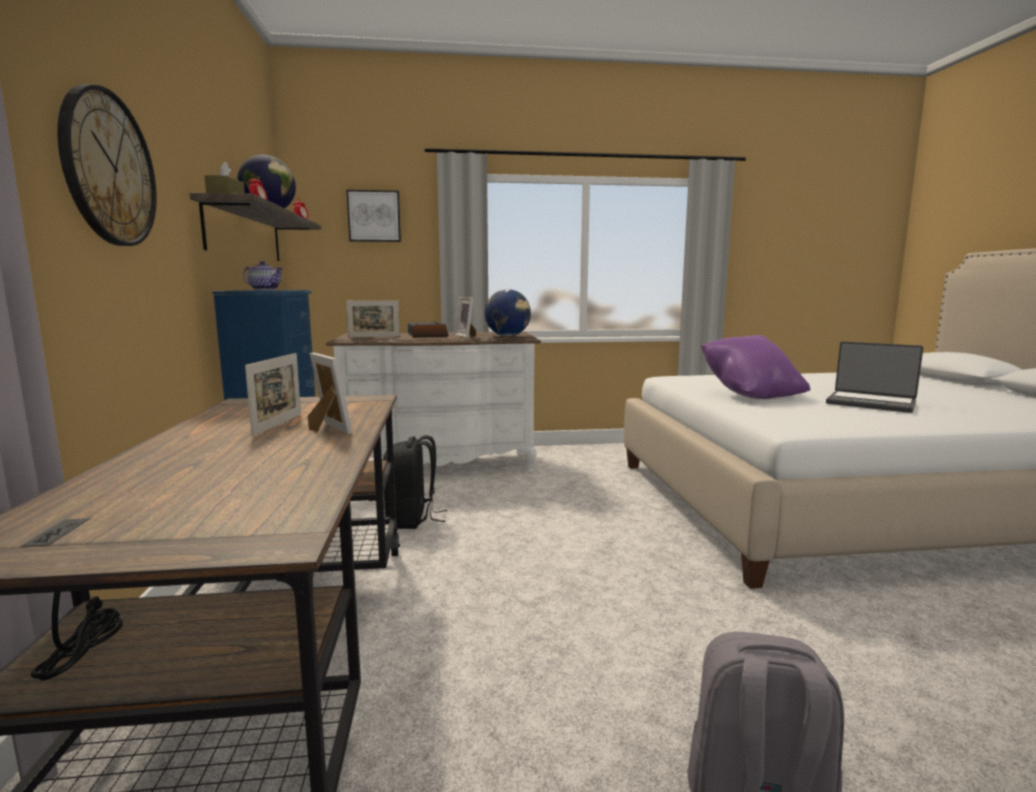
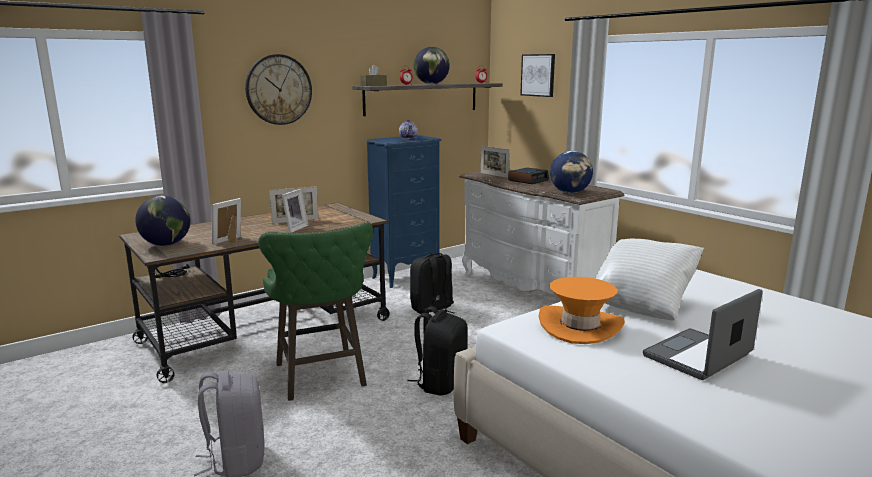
camera: 60 degrees right, 5 degrees up
(188, 525) = (166, 244): none -> globe
(466, 336) = (543, 187): picture frame -> picture frame (230, 241)
(520, 647) = (321, 377): none -> green stool
(614, 566) = (440, 383): none -> black backpack
(750, 395) = (642, 305): purple pillow -> white pillow
(798, 412) = (580, 326): none -> orange hat
(871, 403) = (699, 356): laptop -> laptop turned 45 degrees clockwise

